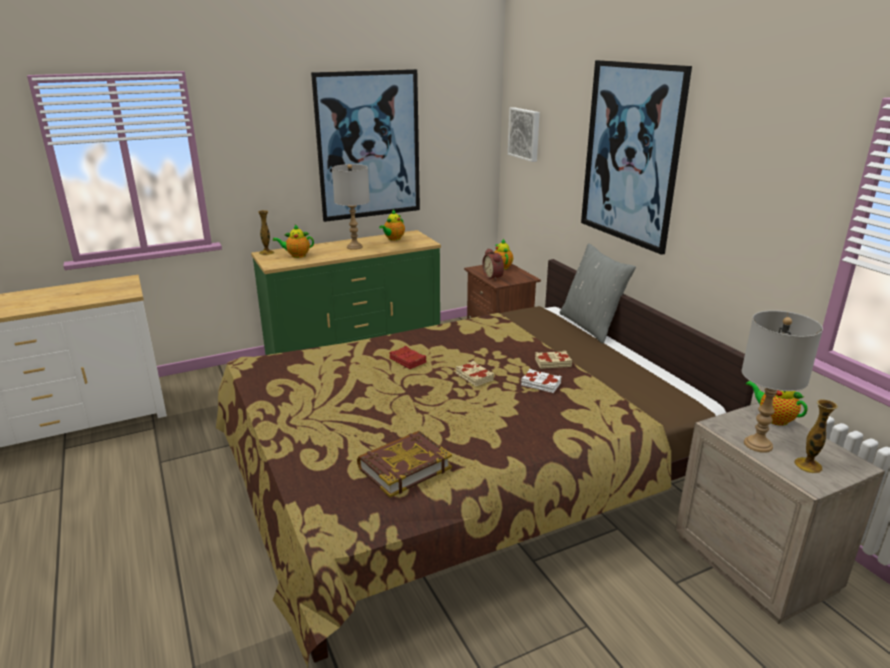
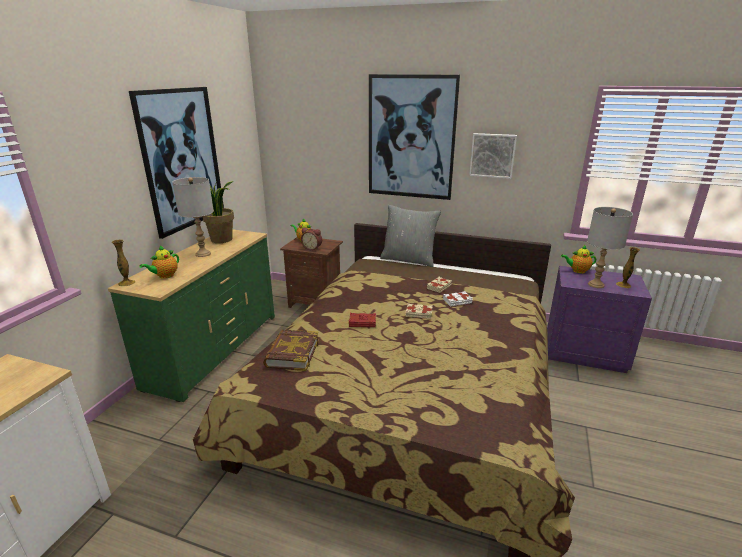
camera: 45 degrees left, 0 degrees up
(393, 239) = (222, 239): teapot -> potted plant
(404, 467) = (494, 387): book -> book (292, 353)
(525, 134) = (291, 135): picture -> picture (492, 155)
(755, 563) = (584, 352): beige nightstand -> purple nightstand

